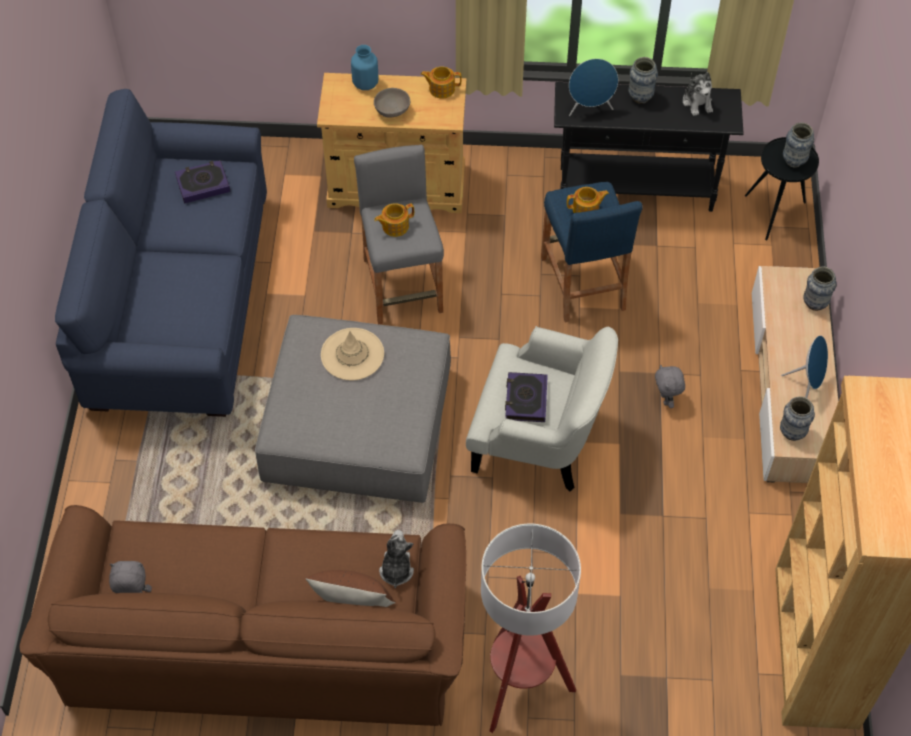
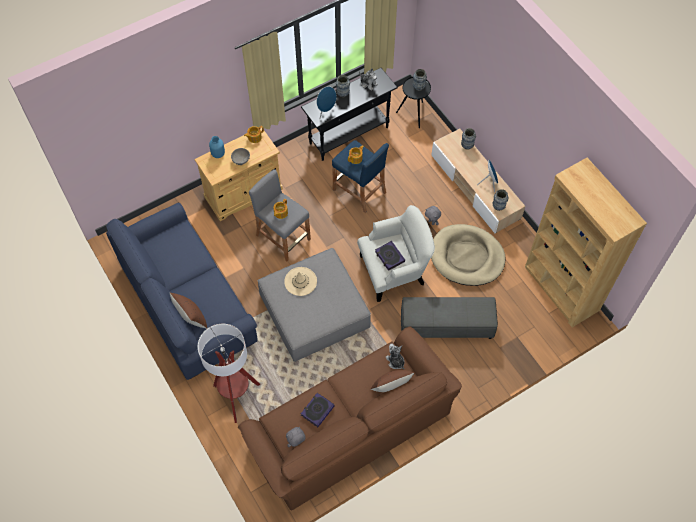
camera: 35 degrees left, 5 degrees up
(136, 307) = (191, 318): none -> brown pillow
(203, 184) = (172, 243): book -> book (317, 410)
(520, 687) = (466, 378): floor lamp -> floor lamp (236, 397)
(556, 581) = (446, 325): none -> grey ottoman
(683, 491) = (467, 257): none -> beige dog bed

